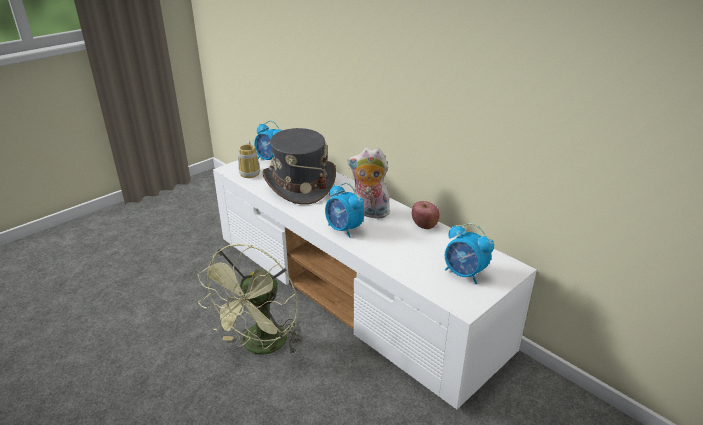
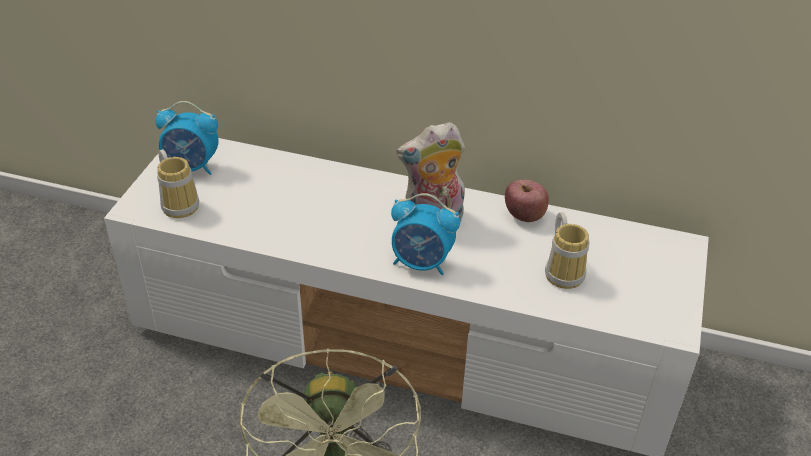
camera: 30 degrees left, 10 degrees up
(299, 184) = (283, 201): grey hat -> none
(422, 257) = (564, 271): none -> mug
(464, 274) = (635, 278): alarm clock -> none

